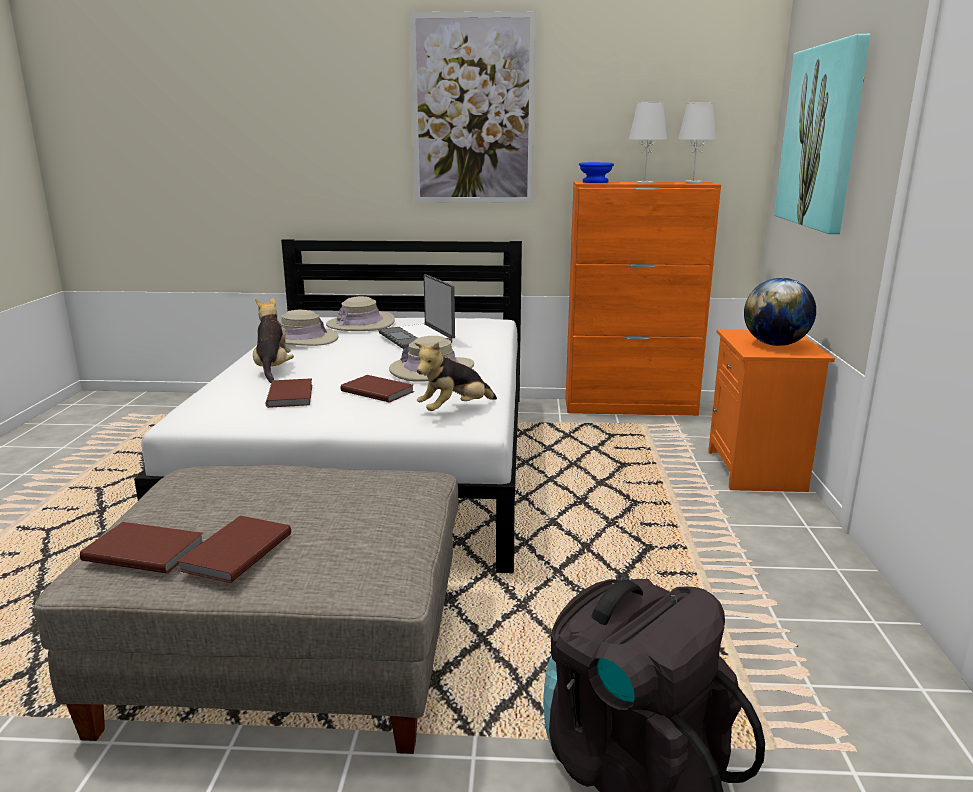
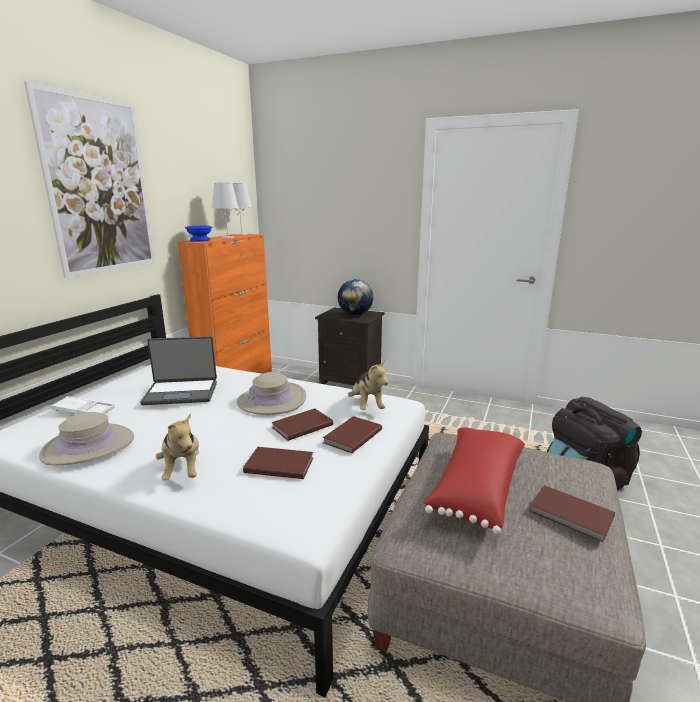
camera: 70 degrees left, 0 degrees up
(144, 550) = (569, 564): brown book -> brown book (351, 436)
(273, 369) = (182, 469): plush toy -> plush toy turned 120 degrees counterclockwise
(288, 493) = (475, 488): none -> red pillow
(360, 324) = (83, 411): beige hat -> white tray
(757, 471) = (351, 383): orange nightstand -> black nightstand
(822, 137) = (328, 204): picture -> none

